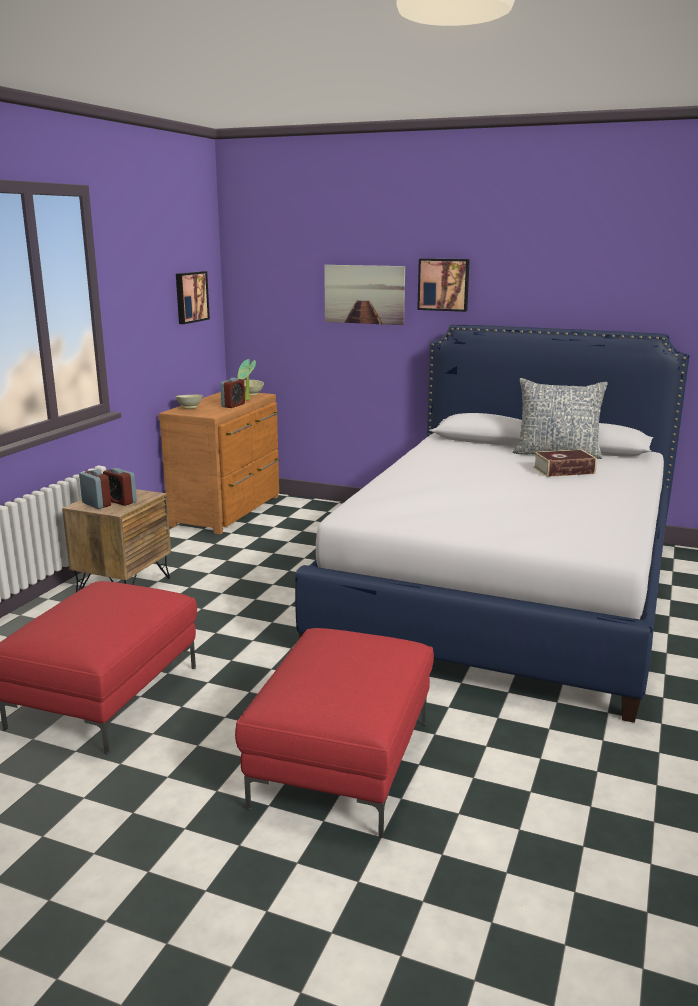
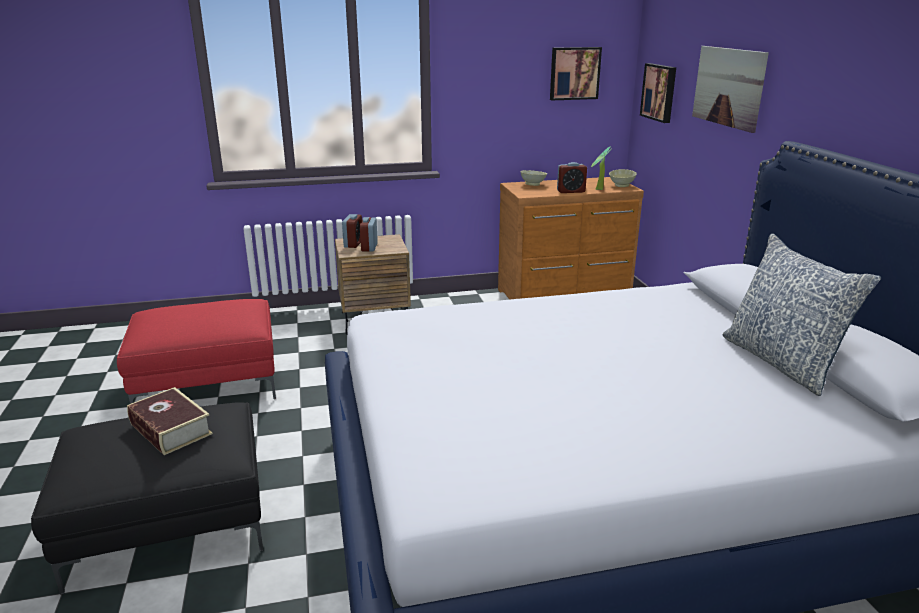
camera: 55 degrees right, 5 degrees up
(341, 761) = (171, 525): red ottoman -> black ottoman
(443, 284) = (801, 82): picture -> picture (660, 92)
(564, 470) = (714, 383): book -> book (171, 429)

